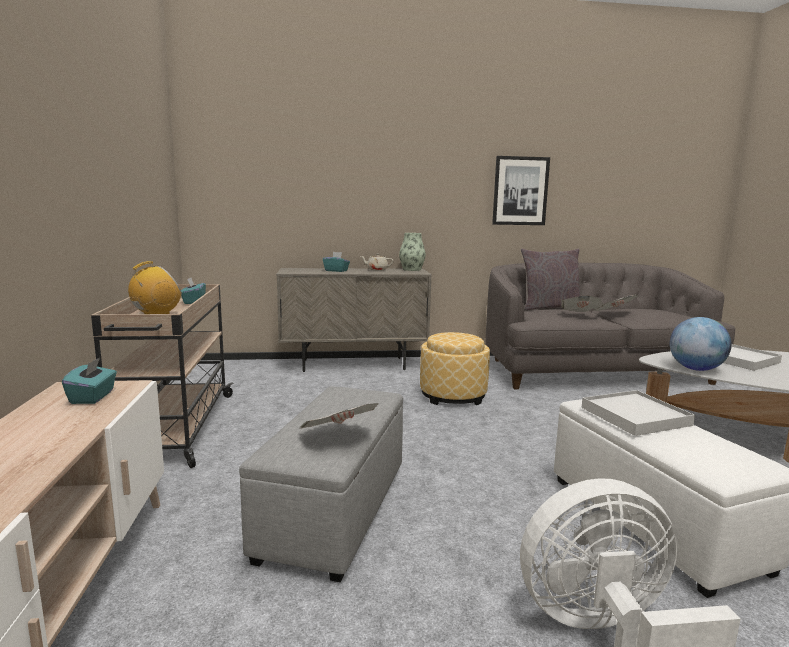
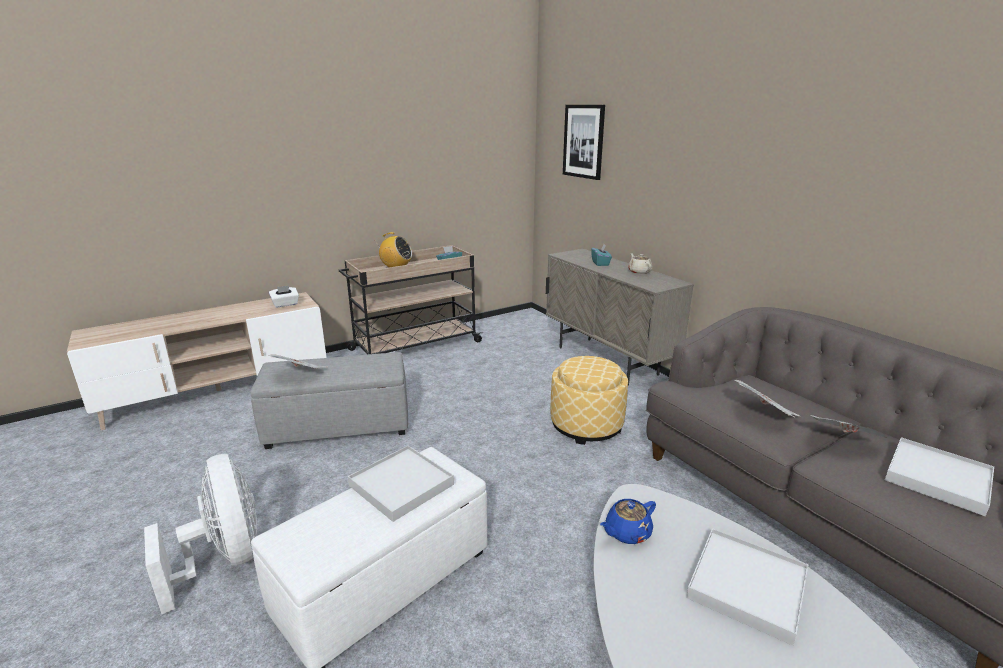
camera: 65 degrees right, 10 degrees up
(93, 397) = (285, 304): turquoise tissue box -> white tissue box
(411, 269) = (671, 281): vase -> none
(520, 191) = (836, 204): picture -> picture (583, 141)
(550, 308) = (797, 391): grey pillow -> none
(654, 310) = (937, 478): none -> white tray
(696, 369) = (627, 533): globe -> blue teapot

